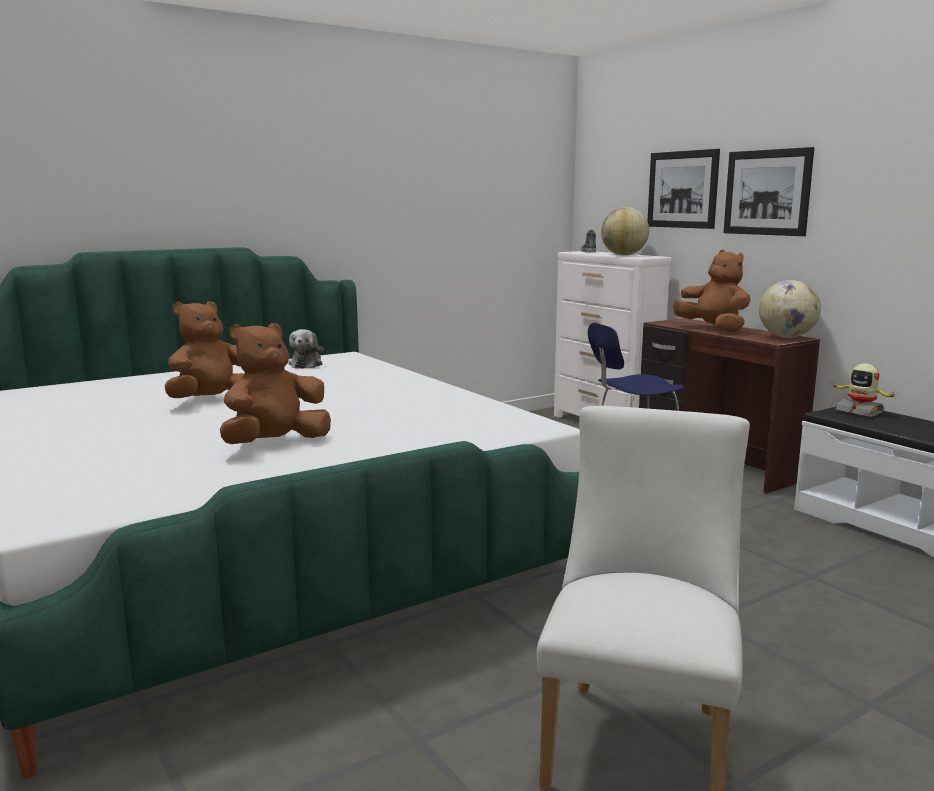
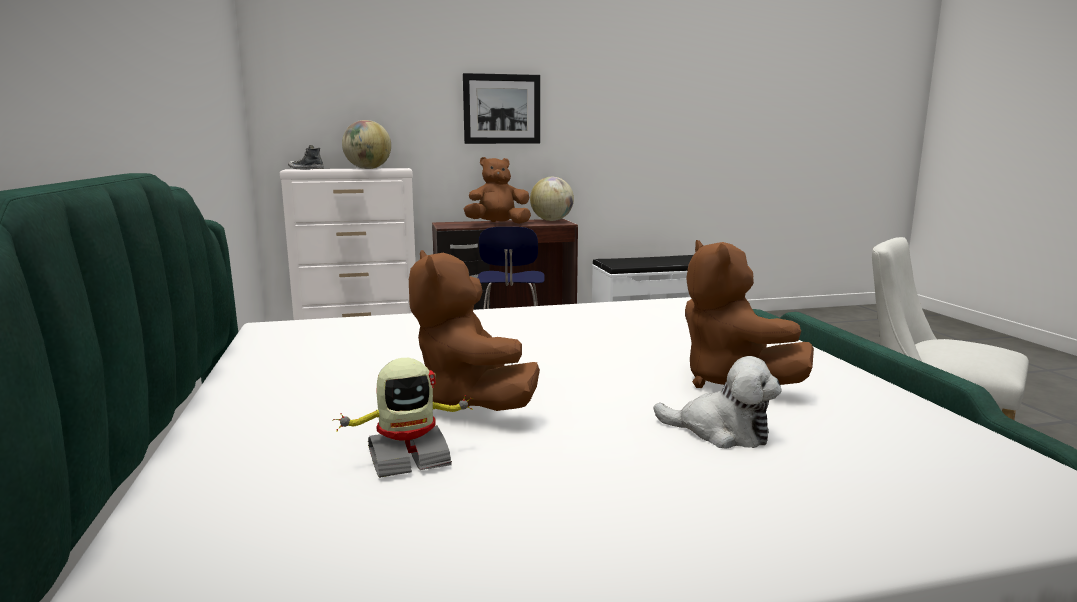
camera: 70 degrees left, 0 degrees up
(306, 364) = (295, 347): plush toy -> plush toy (721, 432)
(682, 189) = (411, 104): picture -> none
(859, 412) = (620, 261): toy robot -> toy robot (408, 457)

